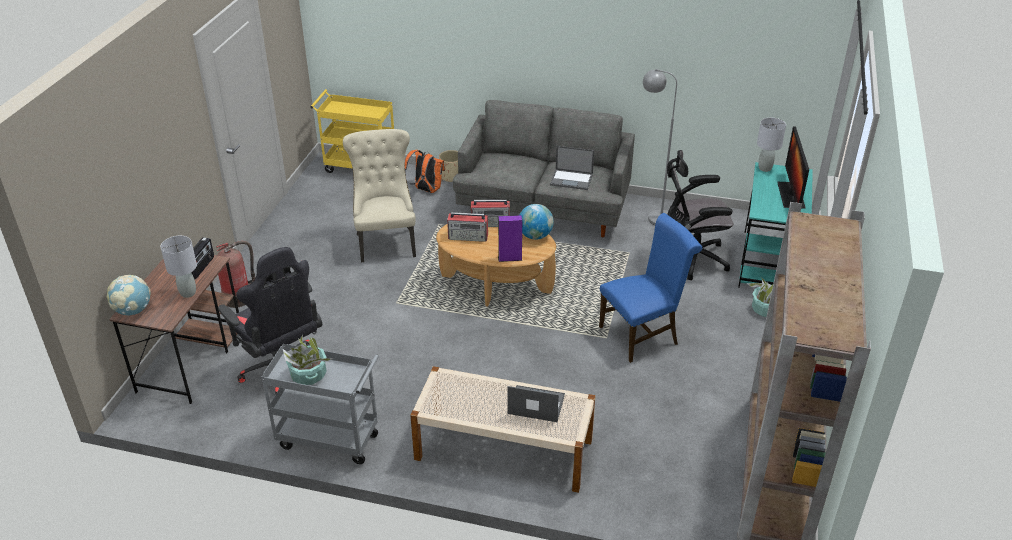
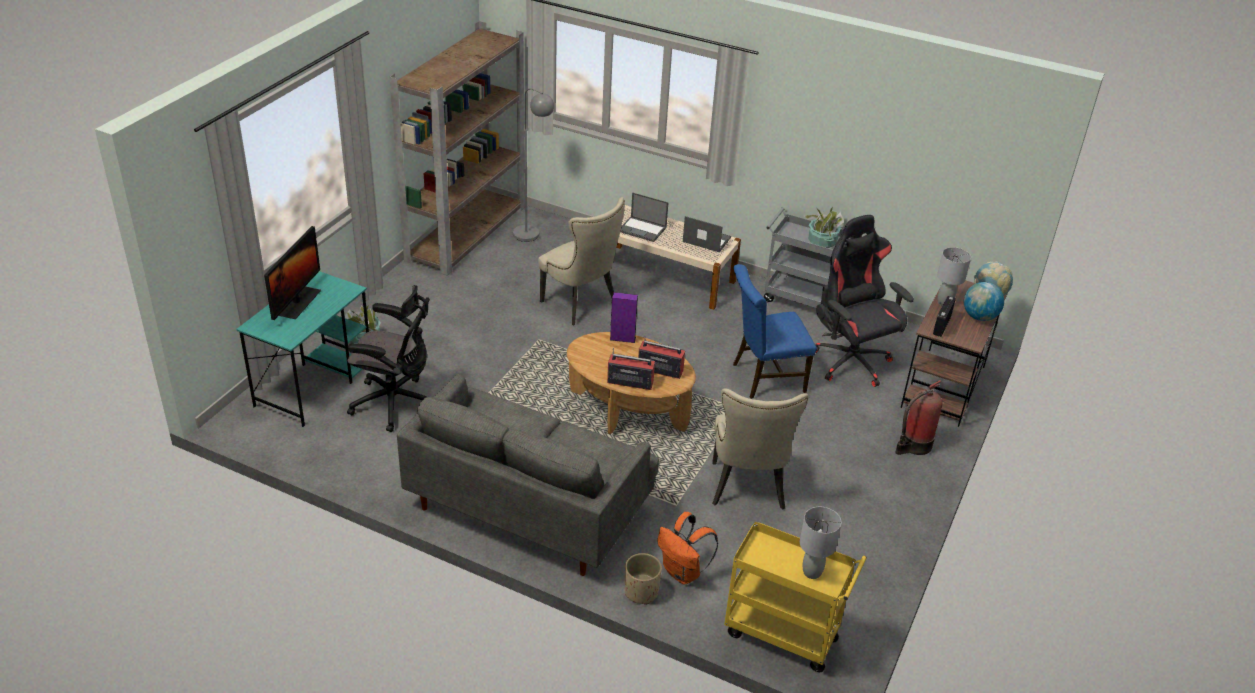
camera: 170 degrees left, 0 degrees up
(535, 236) = (585, 358): globe -> globe (979, 317)
(572, 179) = (508, 418): laptop -> laptop (706, 239)
(585, 389) = (580, 304): none -> beige chair
(642, 334) = (502, 337): blue chair -> blue chair (764, 378)
(653, 217) = (397, 466): grey floor lamp -> grey floor lamp (532, 238)
(765, 168) = (289, 338): grey table lamp -> grey table lamp (811, 572)

